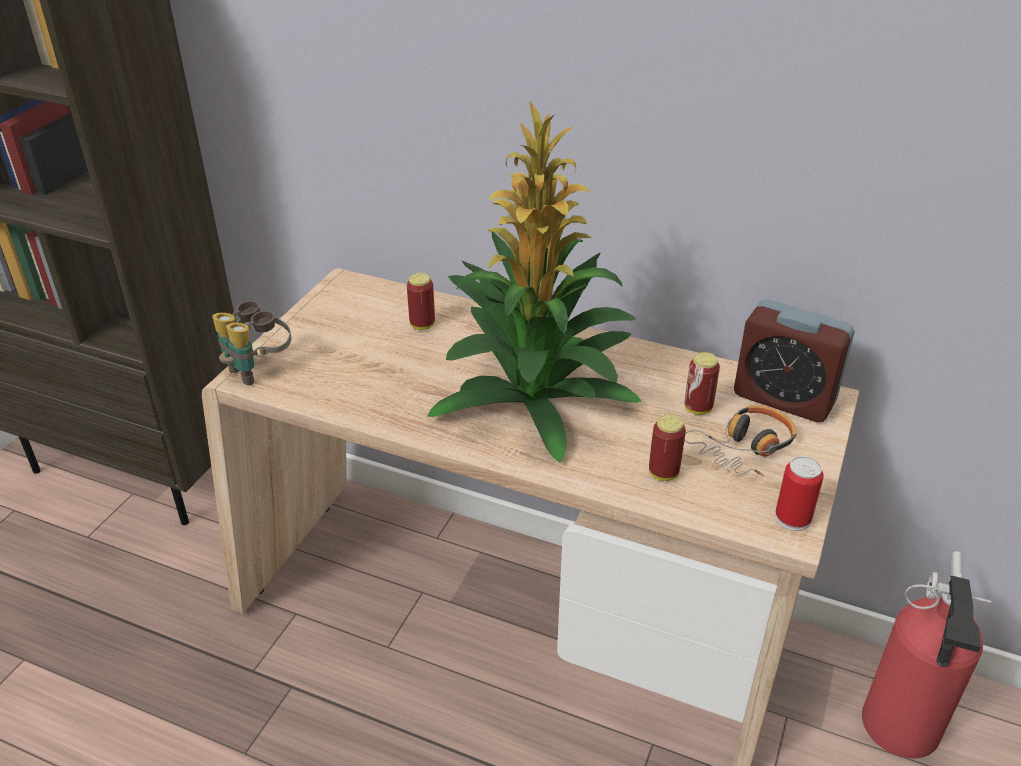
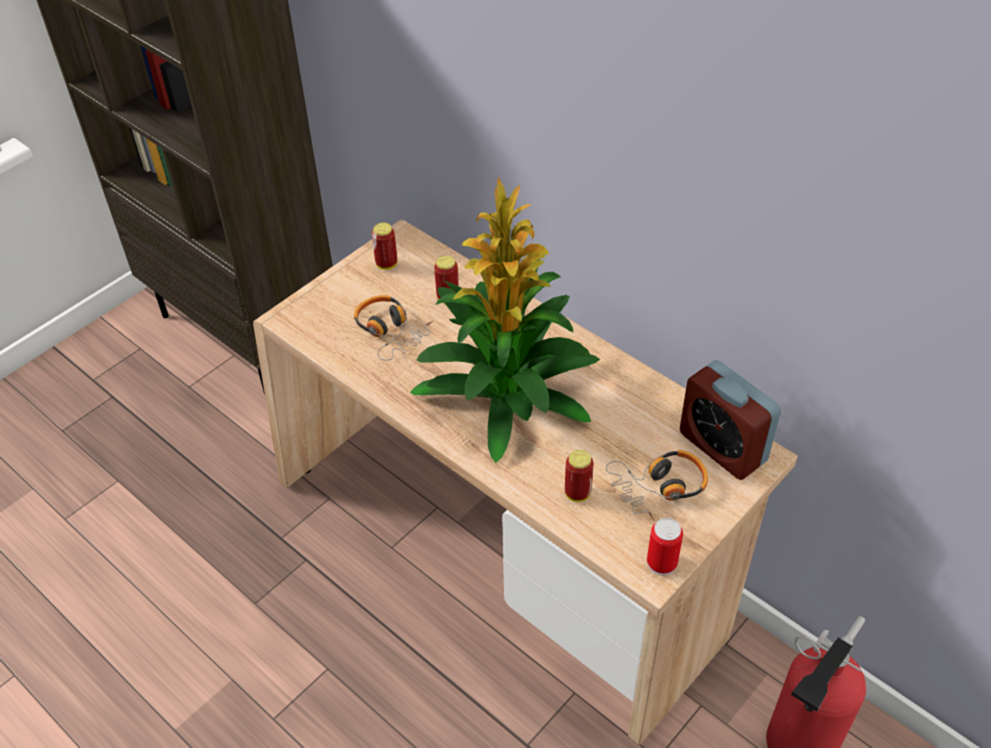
camera: 20 degrees right, 10 degrees up
(257, 369) = (299, 312): binoculars -> none
(373, 367) = (390, 332): none -> headphones
(698, 408) = (640, 438): can -> can (386, 264)

